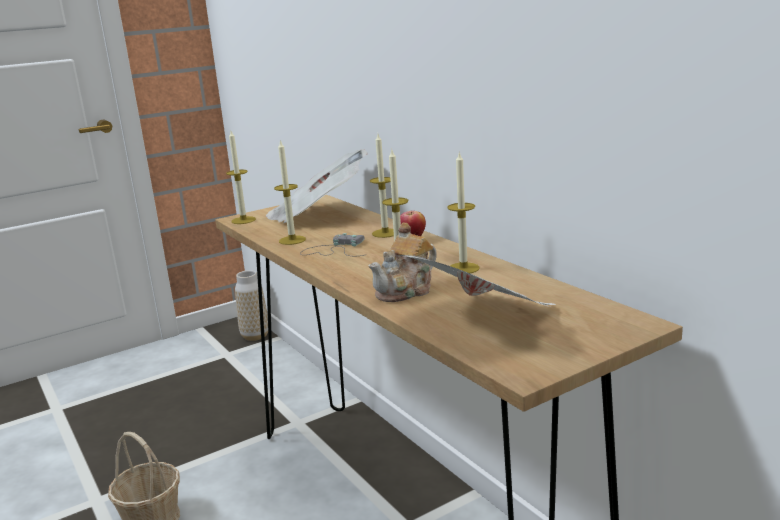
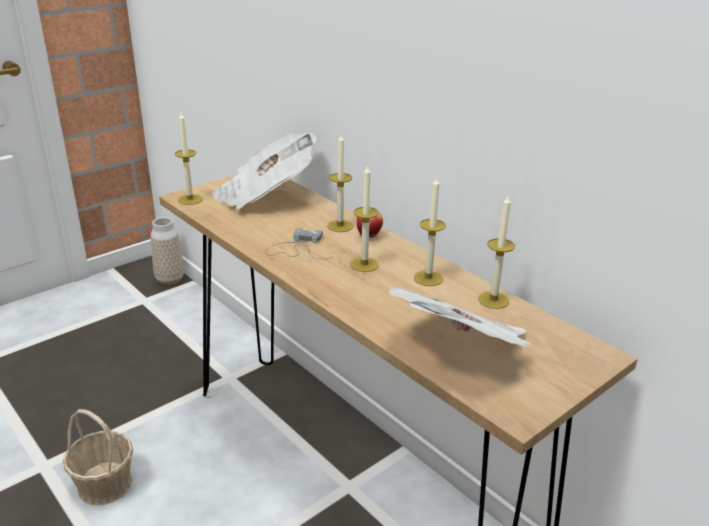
camera: 10 degrees left, 10 degrees up
(292, 240) = (250, 231): candle -> candle (493, 300)
(406, 291) = (383, 307): teapot -> none

